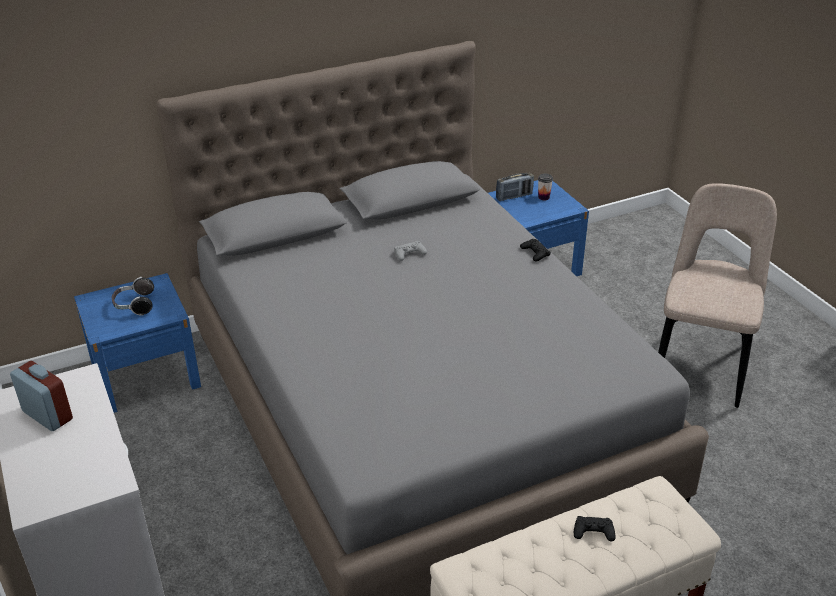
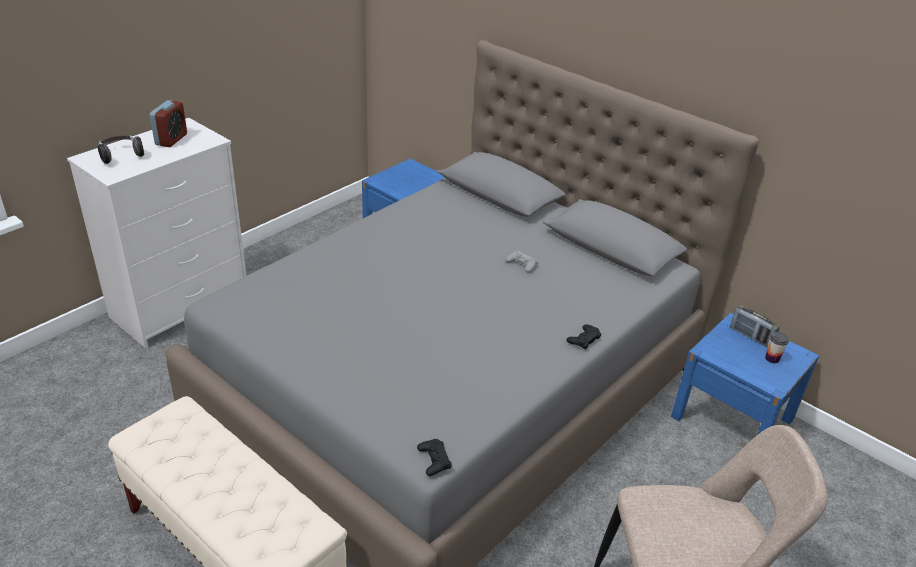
camera: 65 degrees right, 0 degrees up
(134, 305) = (415, 183): headphones -> headphones (121, 155)
(593, 531) = (244, 486): black game controller -> black game controller (434, 460)

